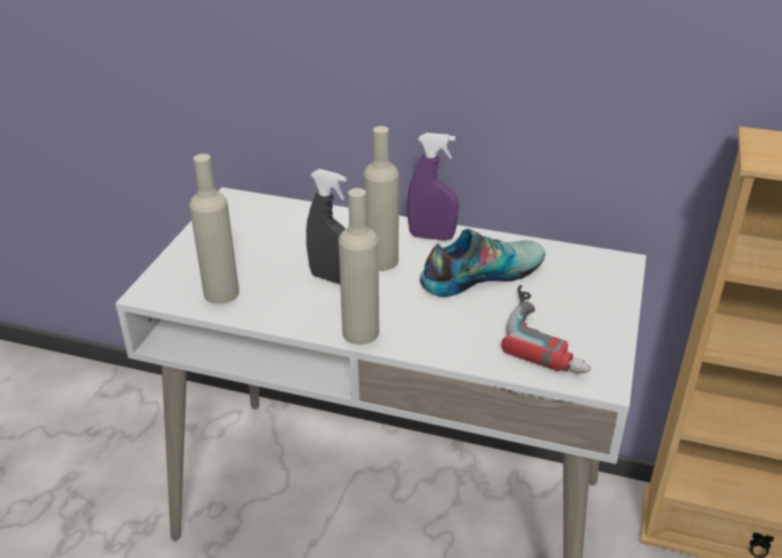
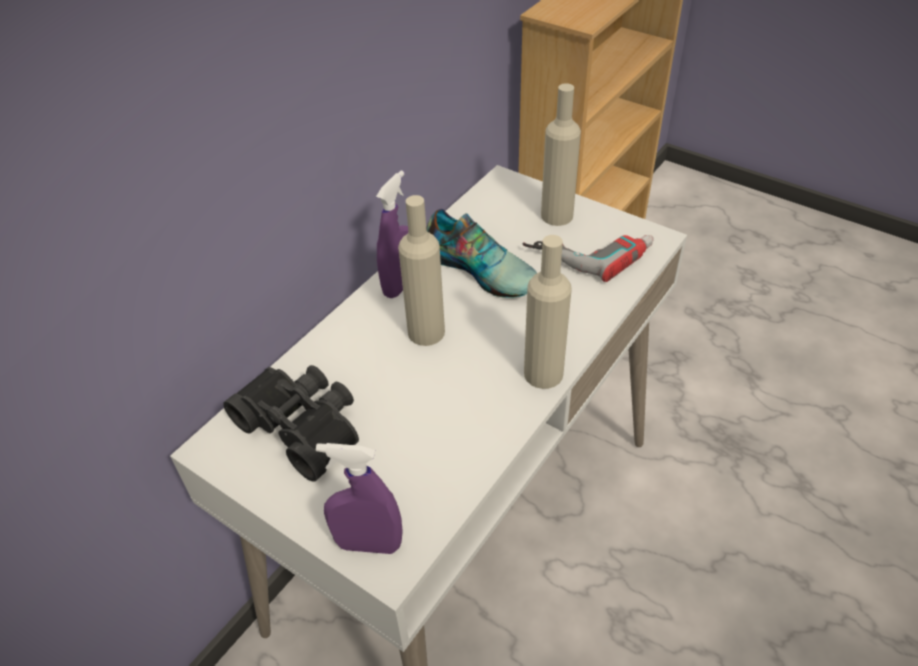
camera: 70 degrees left, 10 degrees up
(165, 279) = (369, 544): none -> purple spray bottle
(221, 293) = (424, 486): beige bottle -> beige bottle (557, 215)
(262, 229) = (304, 425): none -> black binoculars
(332, 278) = (439, 378): grey spray bottle -> none
(480, 273) = (481, 267): shoe -> shoe turned 135 degrees clockwise

